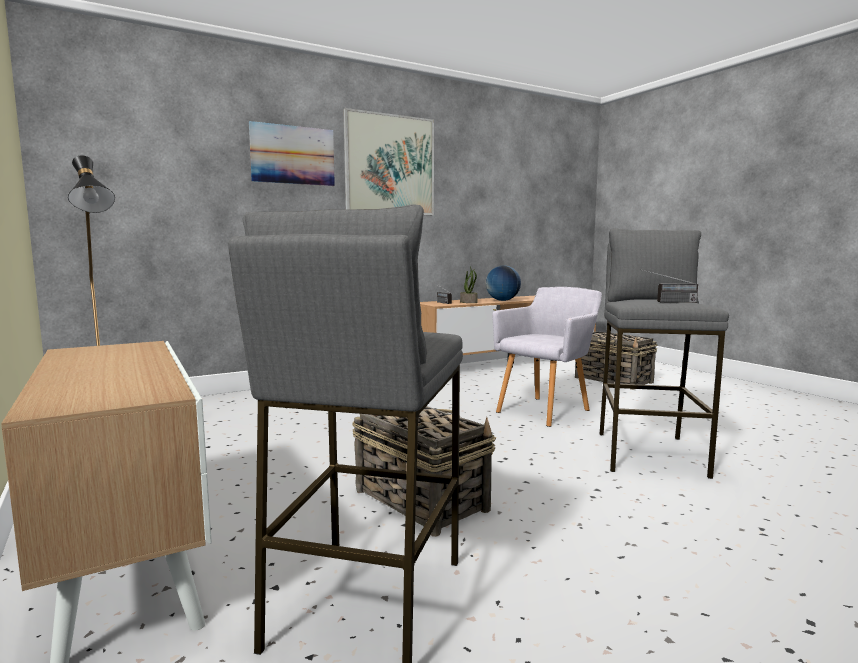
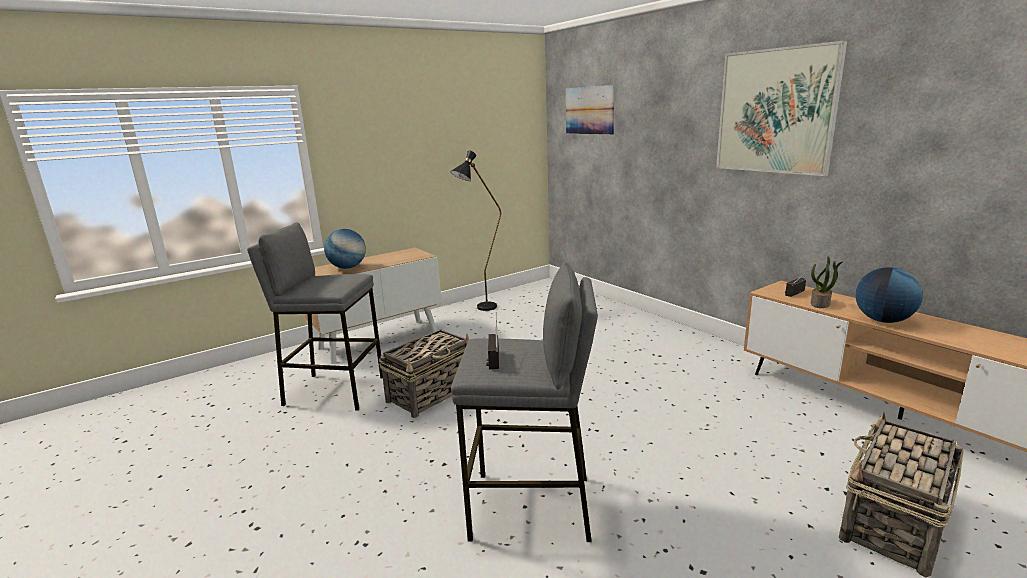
camera: 85 degrees right, 10 degrees up
(114, 379) = (347, 267): none -> globe
(293, 155) = (678, 111): picture -> picture (589, 110)
(546, 410) = (659, 446): grey armchair -> none

